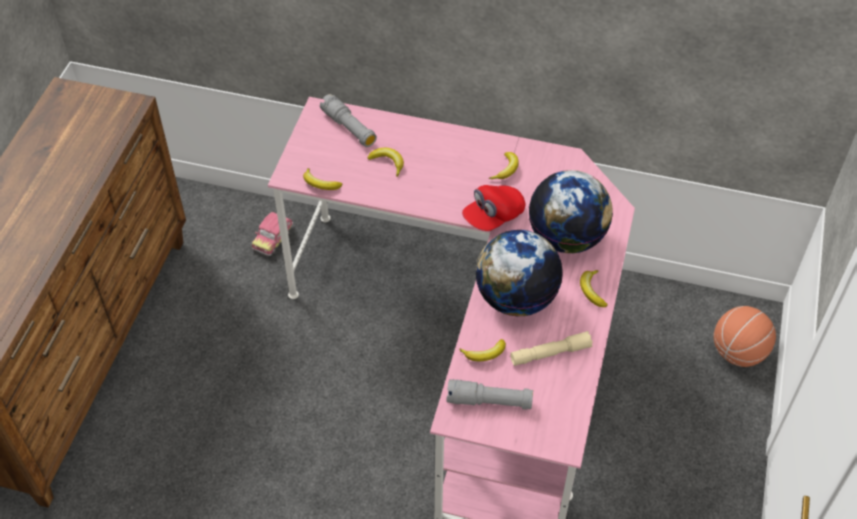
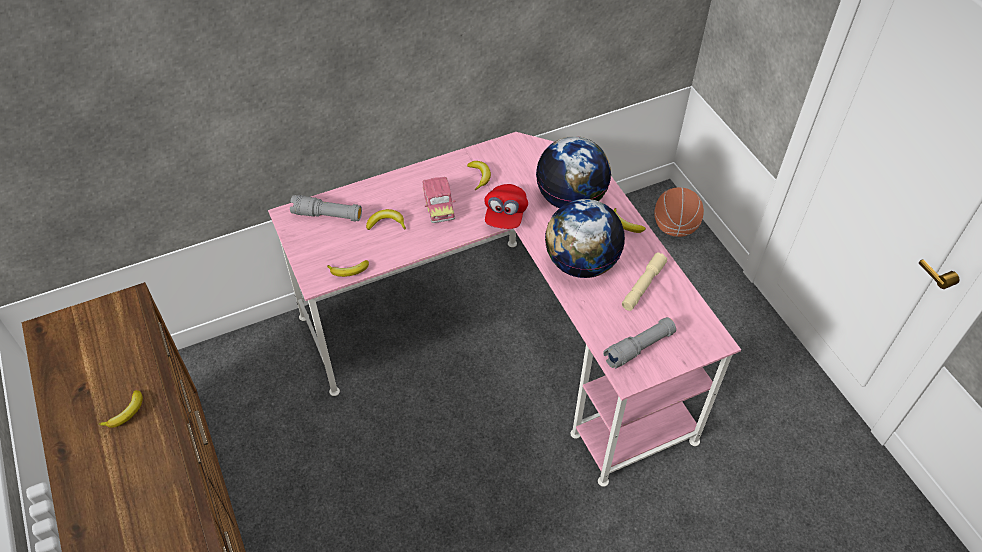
camera: 40 degrees left, 0 degrees up
(273, 239) = (275, 359): toy car -> toy car (438, 205)
(484, 354) = (601, 317): banana -> banana (126, 413)

